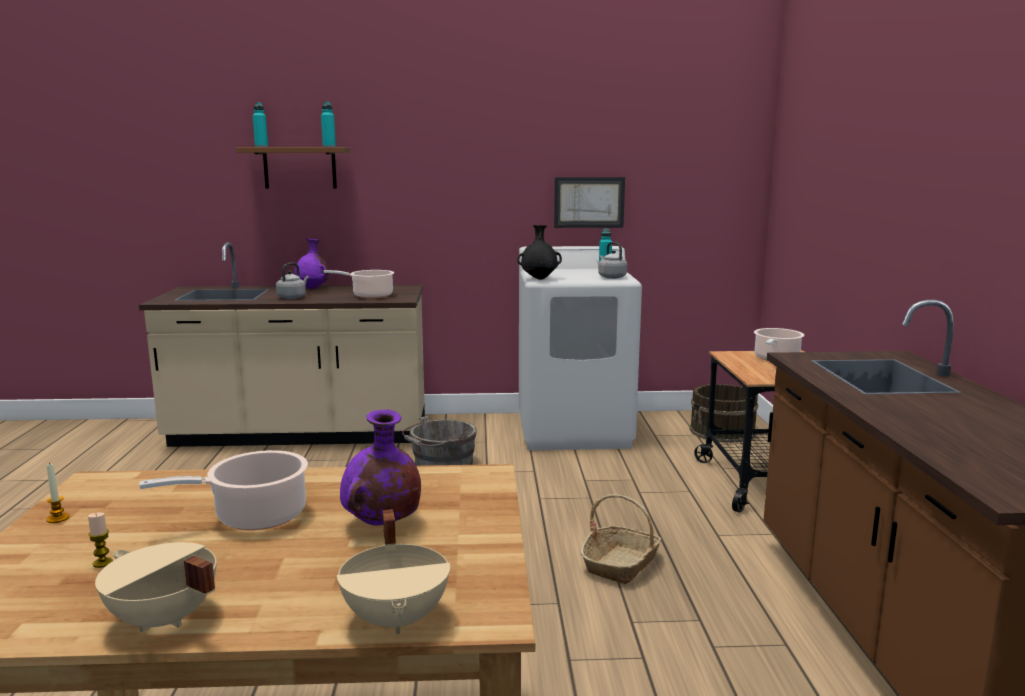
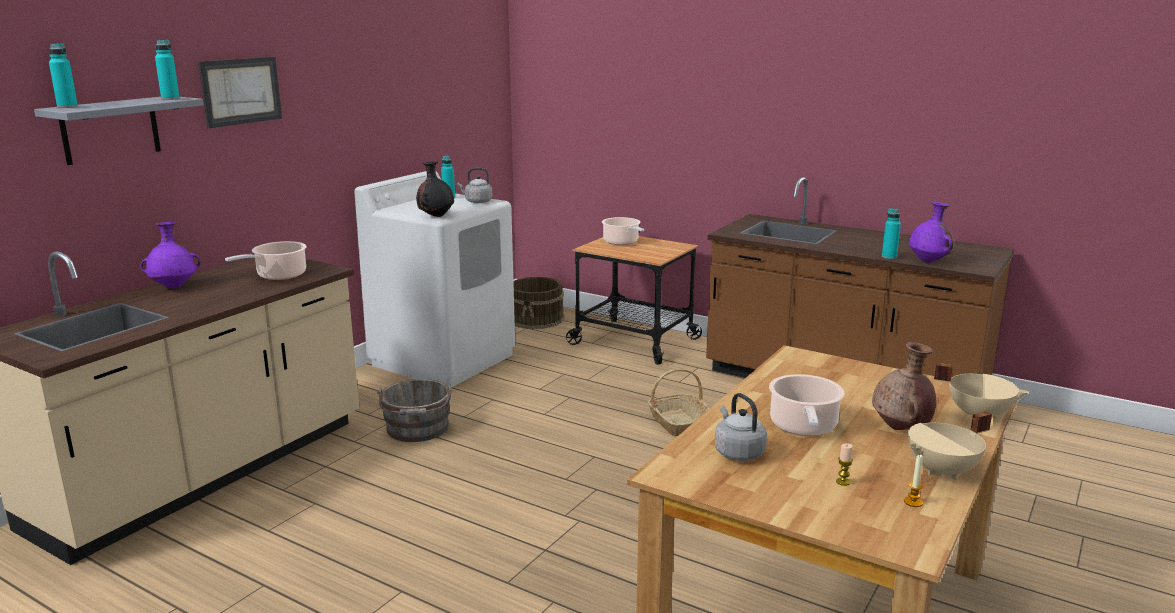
camera: 55 degrees left, 5 degrees up
(58, 518) = (740, 492): candle -> candle (913, 502)
(293, 297) = (204, 301): grey kettle -> grey kettle (737, 452)
(295, 571) = (901, 428): none -> brown vase
(300, 168) = (110, 130): brown shelf -> grey shelf
(381, 524) = (851, 396): purple vase -> purple vase (929, 262)
(589, 202) = (398, 130): picture -> picture (241, 91)
(911, 434) = (889, 257): none -> turquoise bottle

